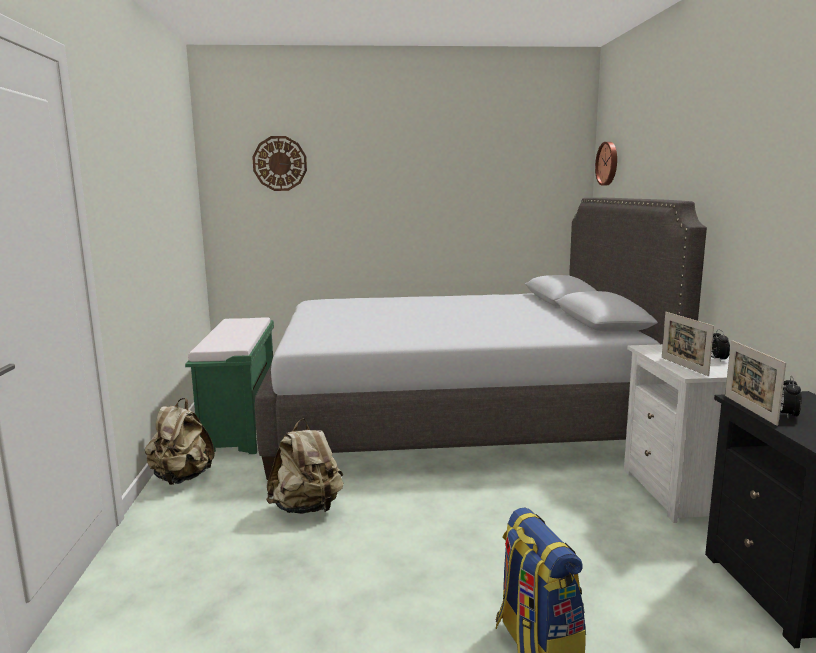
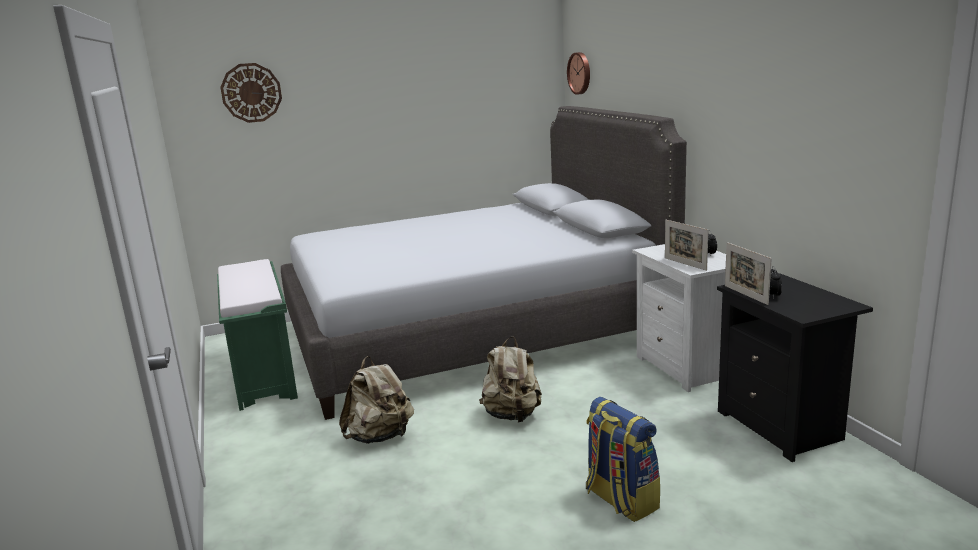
camera: 15 degrees left, 5 degrees up
(181, 478) = (237, 433): beige backpack -> beige backpack (512, 415)

